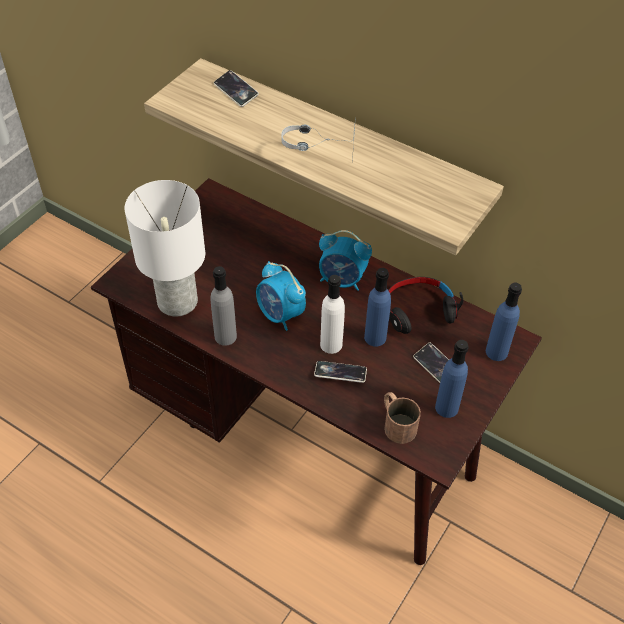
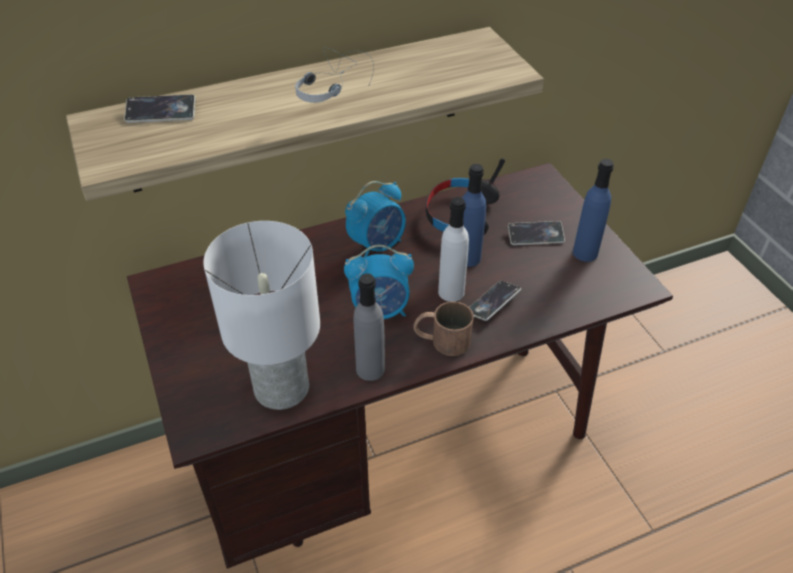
camera: 55 degrees left, 5 degrees down
(396, 422) = (579, 293): brown mug -> brown mug (441, 340)
(496, 352) = (546, 193): blue bottle -> none

